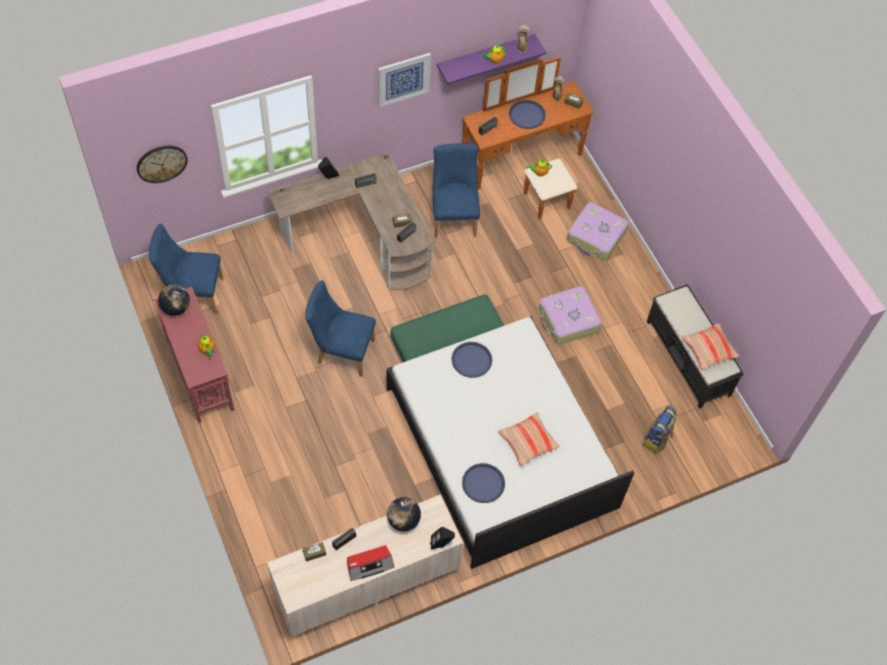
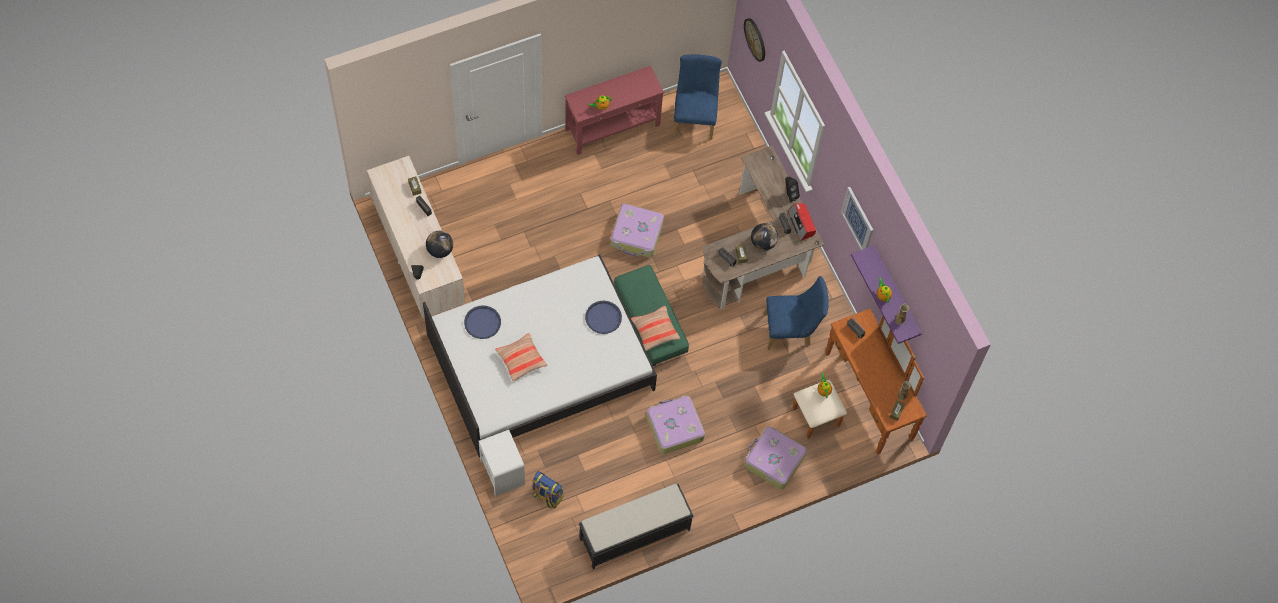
camera: 90 degrees right, 5 degrees up
(176, 308) = (641, 81): globe -> globe (763, 243)
(341, 351) = (636, 235): blue chair -> suitcase
(369, 565) = (403, 226): radio -> radio (801, 224)
(527, 115) = (876, 367): blue tray -> none
(634, 484) = (502, 472): none -> white nightstand
(708, 349) = (618, 525): pillow -> pillow (655, 330)

